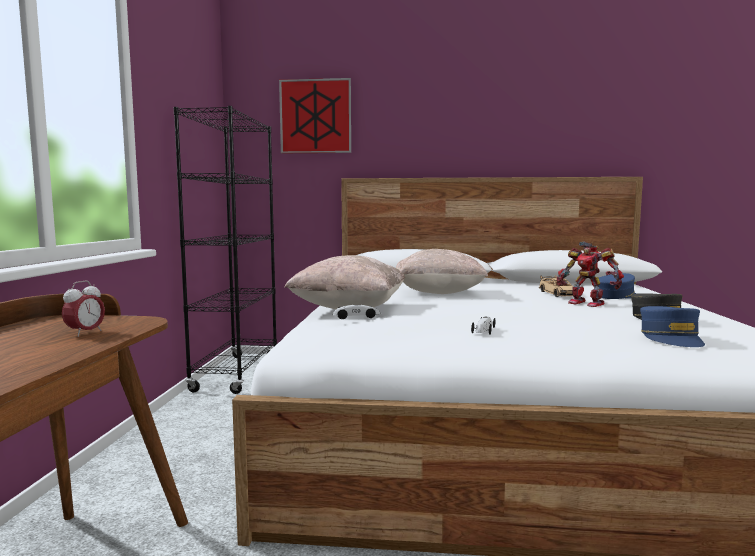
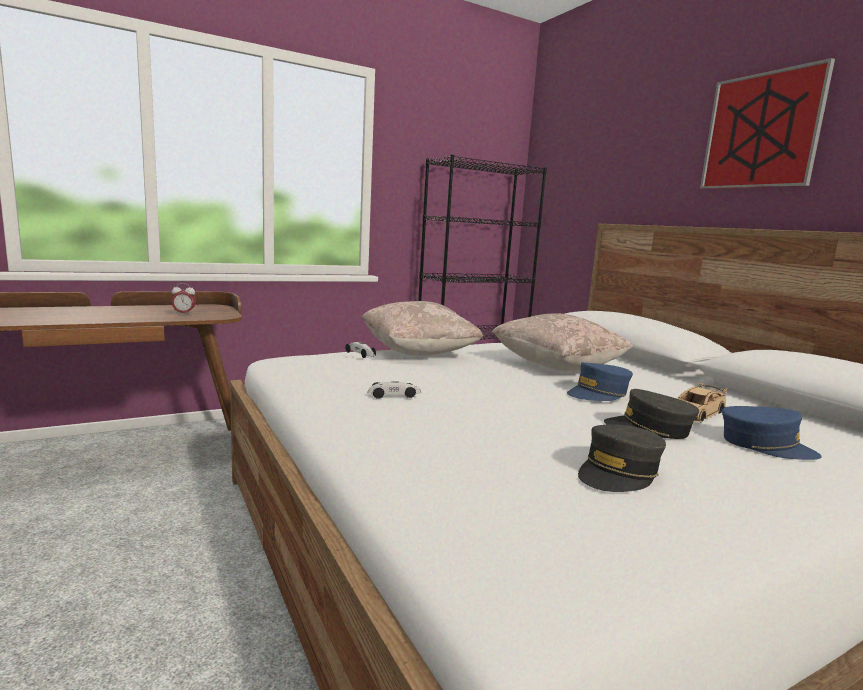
camera: 55 degrees right, 5 degrees up
(315, 116) = (593, 153): picture -> picture (761, 131)
(587, 303) = (649, 429): toy robot -> grey cap
(671, 338) = (482, 476): blue cap -> blue cap (598, 393)

